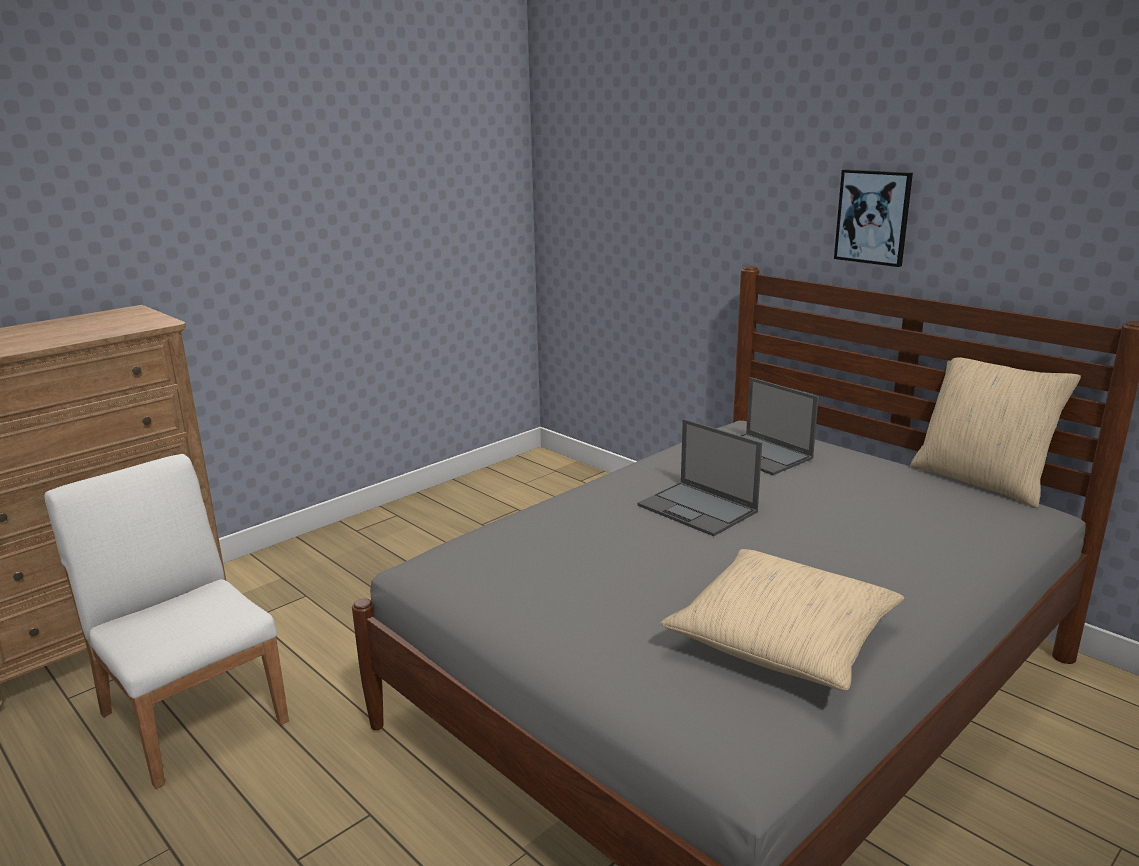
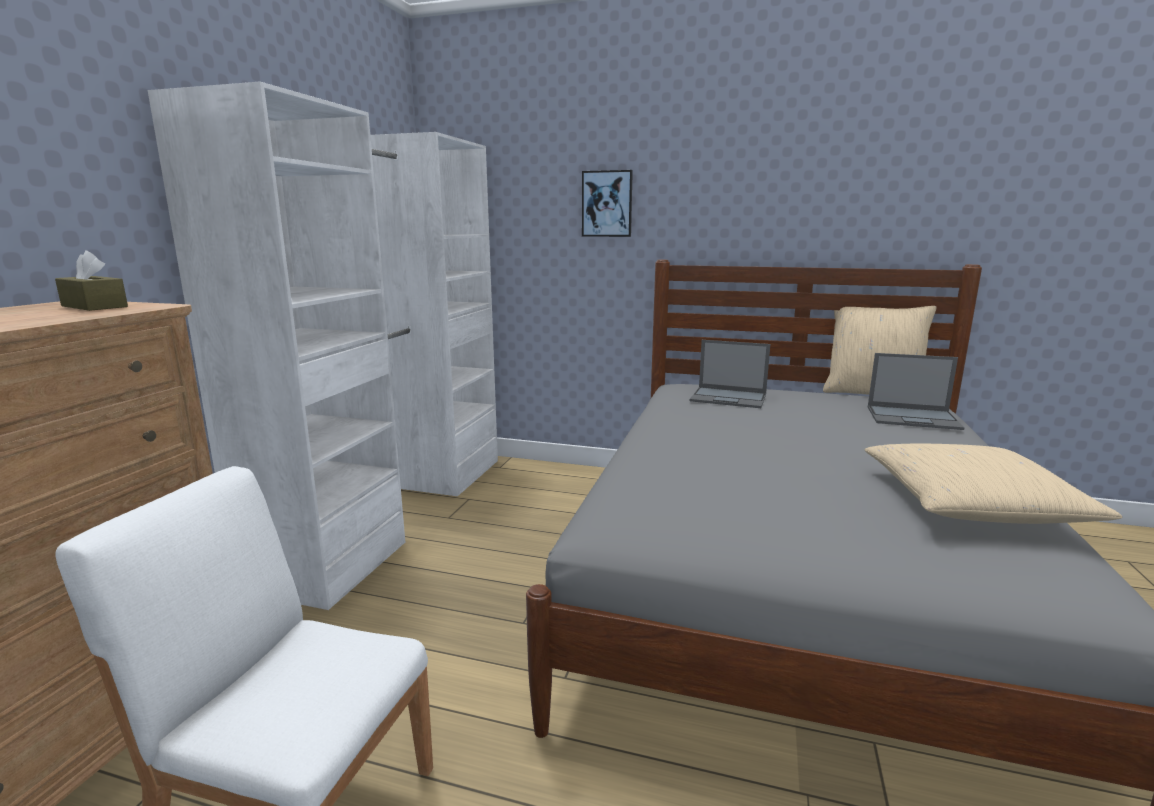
camera: 30 degrees left, 5 degrees down
(130, 319) = (94, 306): none -> brown tissue box
(443, 506) = (396, 511): none -> white wardrobe
(698, 509) = (755, 436): laptop -> laptop (914, 418)
(873, 217) = (764, 212): picture -> picture (607, 204)

